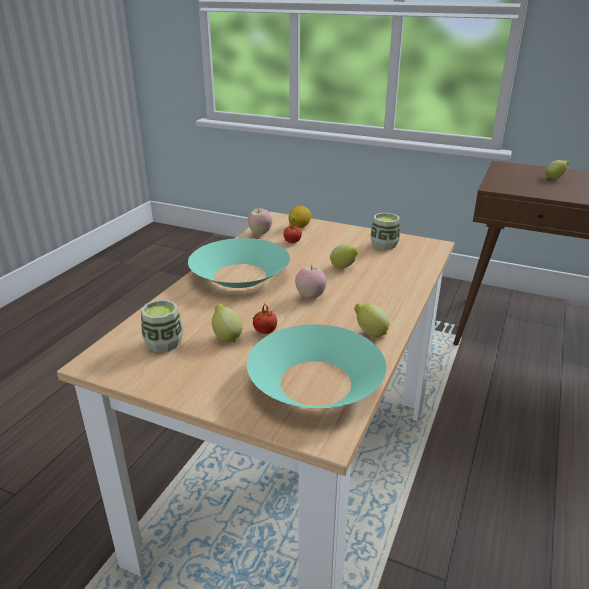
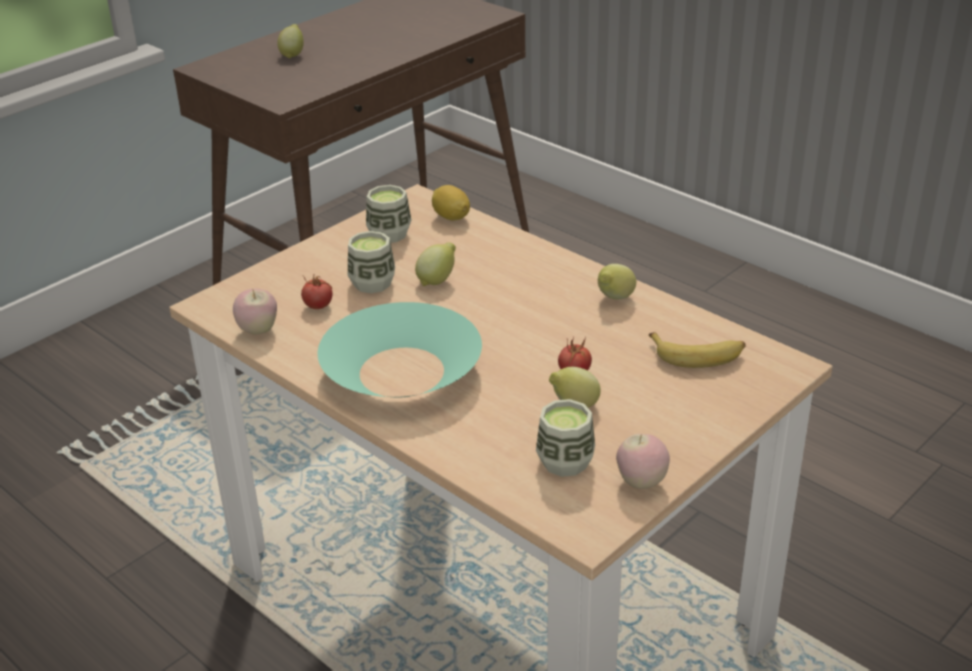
camera: 70 degrees left, 5 degrees up
(299, 226) = (263, 289): lemon -> lemon (451, 217)
(310, 296) = (503, 322): apple -> apple (641, 482)
(316, 382) = (698, 355): turquoise bowl -> banana
(326, 250) = (372, 283): none -> cup

